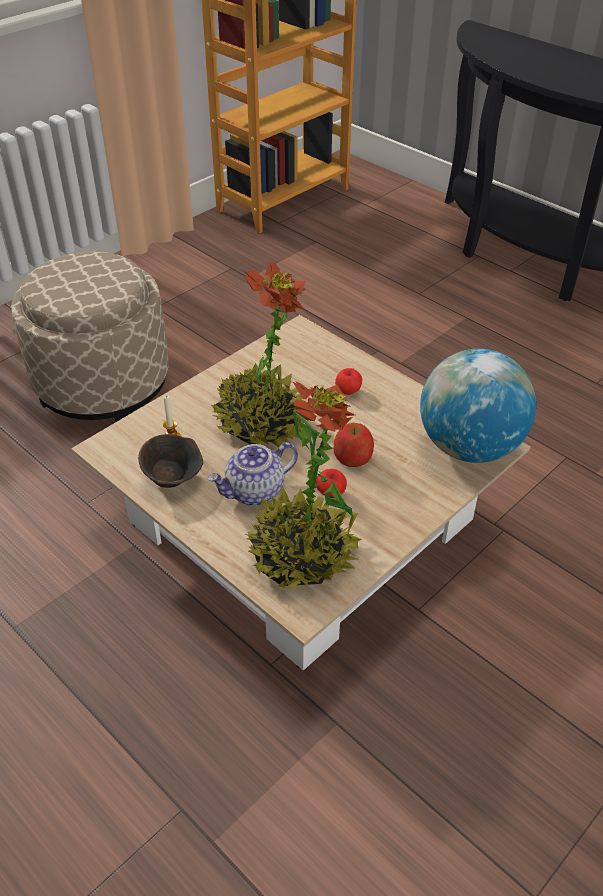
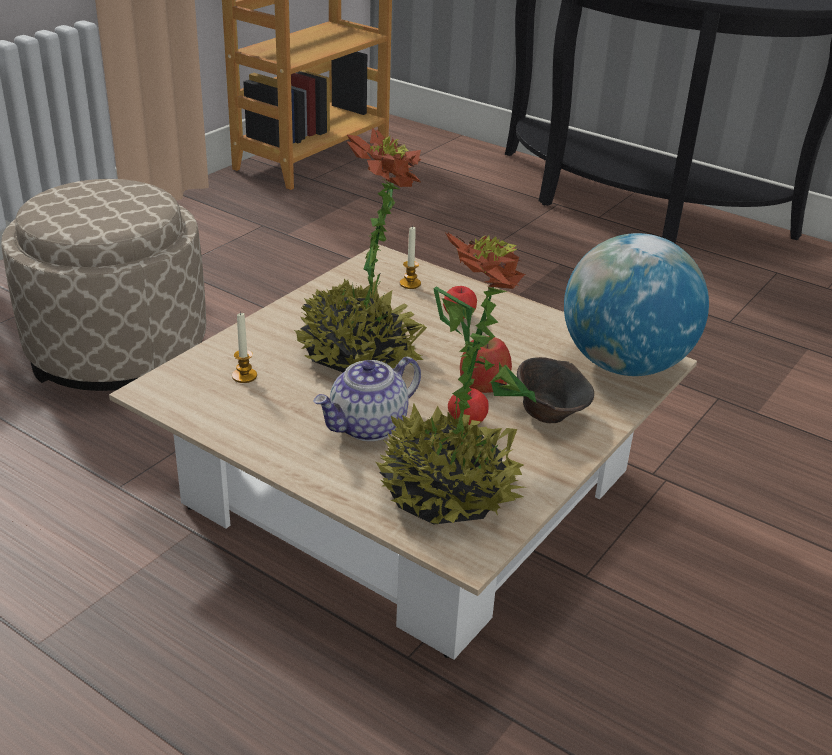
camera: 10 degrees left, 10 degrees down
(173, 478) = (256, 419): brown bowl -> brown bowl (550, 414)
(316, 357) = (410, 284): none -> candle

